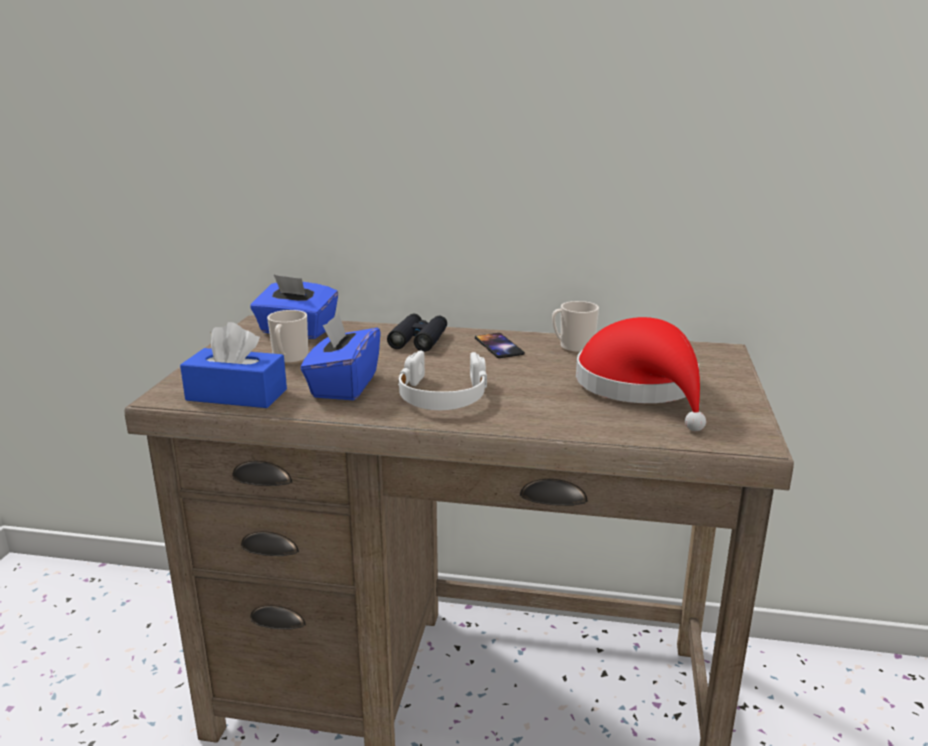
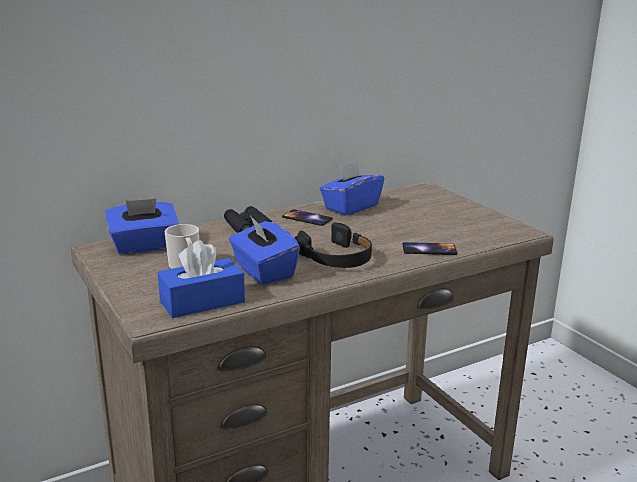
camera: 40 degrees left, 0 degrees up
(442, 395) = (336, 257): white headphones -> black headphones
(568, 420) = (429, 249): none -> phone
(573, 347) = (351, 207): mug -> blue tissue box
(642, 388) = (429, 220): red hat -> none

